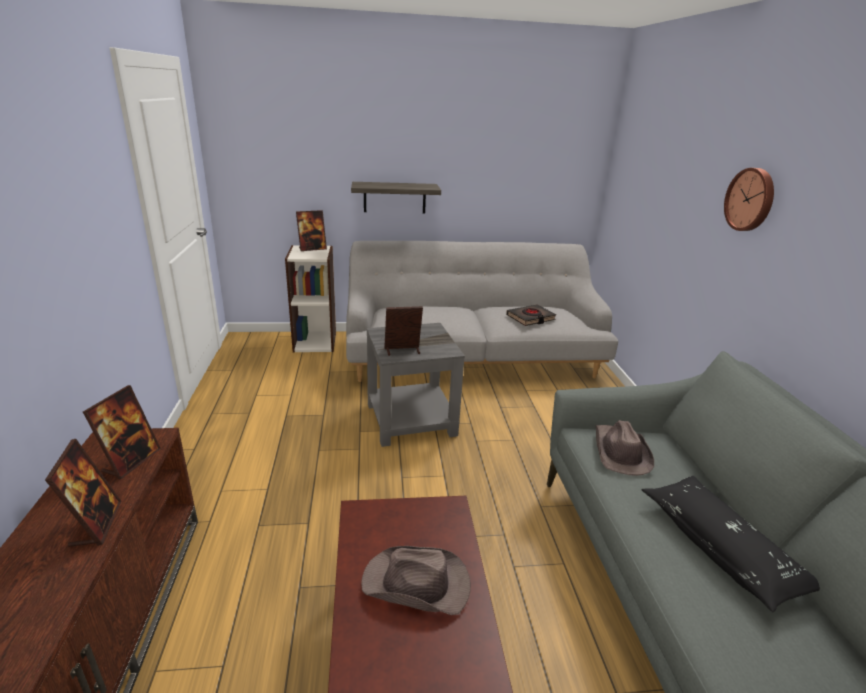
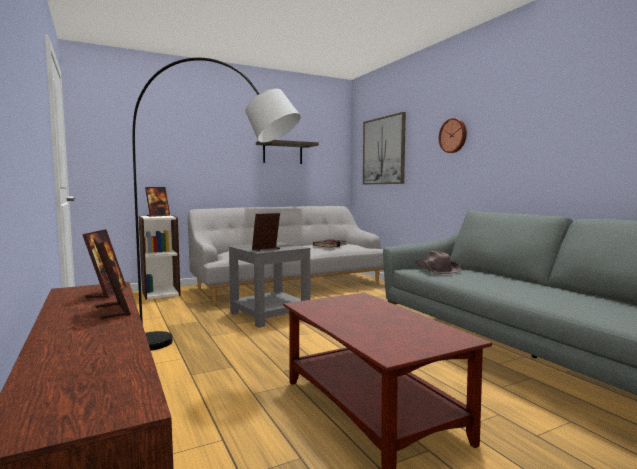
camera: 20 degrees left, 20 degrees down
(310, 485) = (218, 351): none -> grey floor lamp
(394, 197) = (218, 178): shelf -> shelf (282, 153)
(417, 584) = (371, 317): brown hat -> none
(649, 177) = (383, 151): none -> picture
(721, 547) = (521, 284): black pillow -> none

